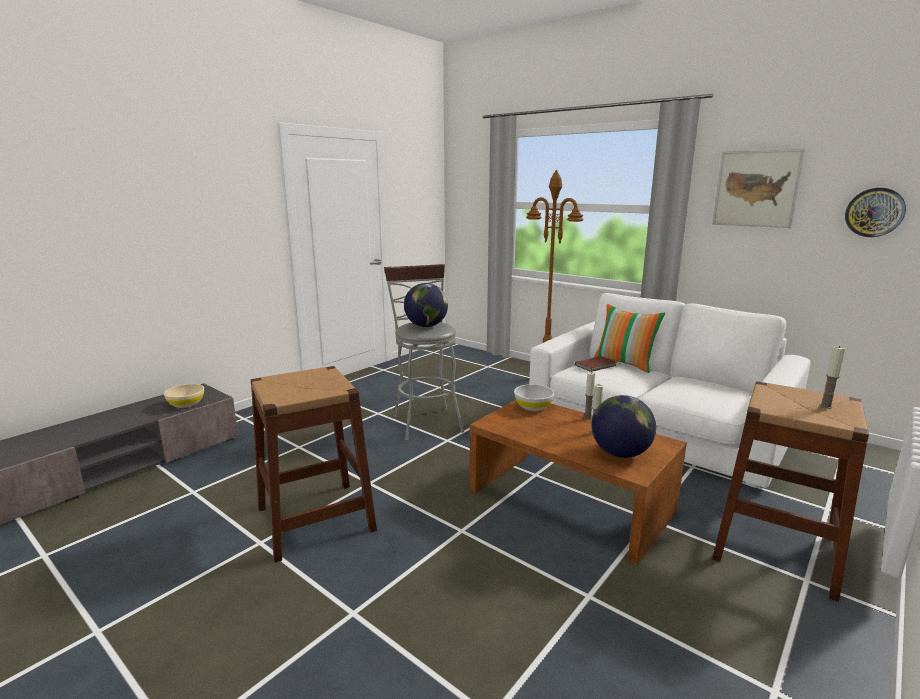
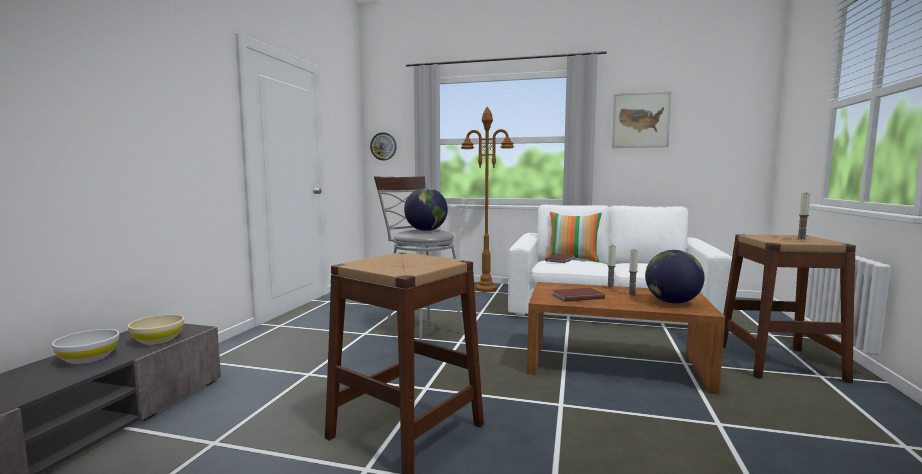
camera: 25 degrees left, 10 degrees down
(530, 424) = (577, 296): none -> brown book
(533, 407) = (558, 286): white bowl -> white bowl (89, 358)
(874, 212) = (720, 133): wall clock -> wall clock (383, 146)

